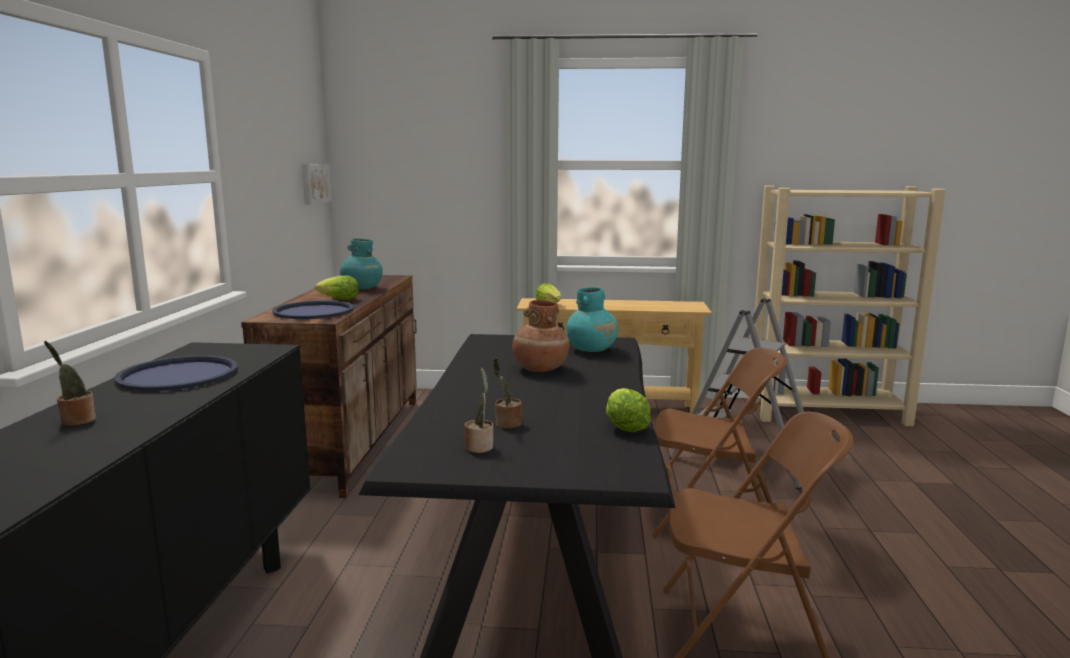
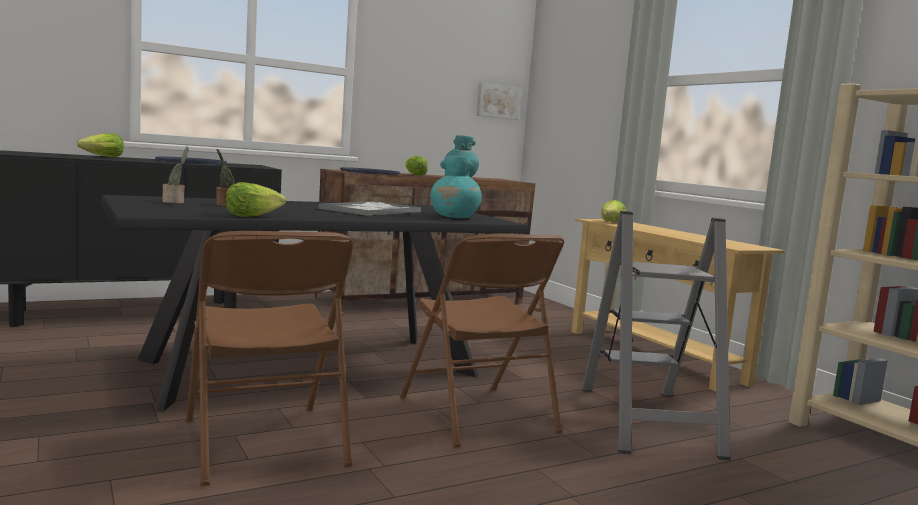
camera: 55 degrees right, 5 degrees down
(76, 421) = (103, 157): potted plant -> lettuce
(539, 368) = (372, 210): brown vase -> tray

